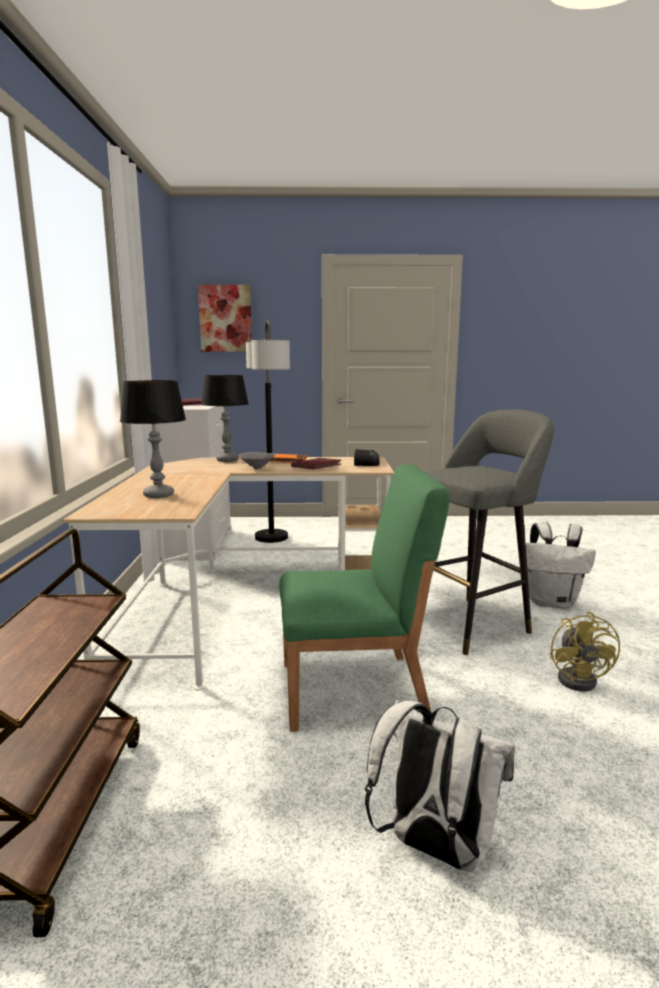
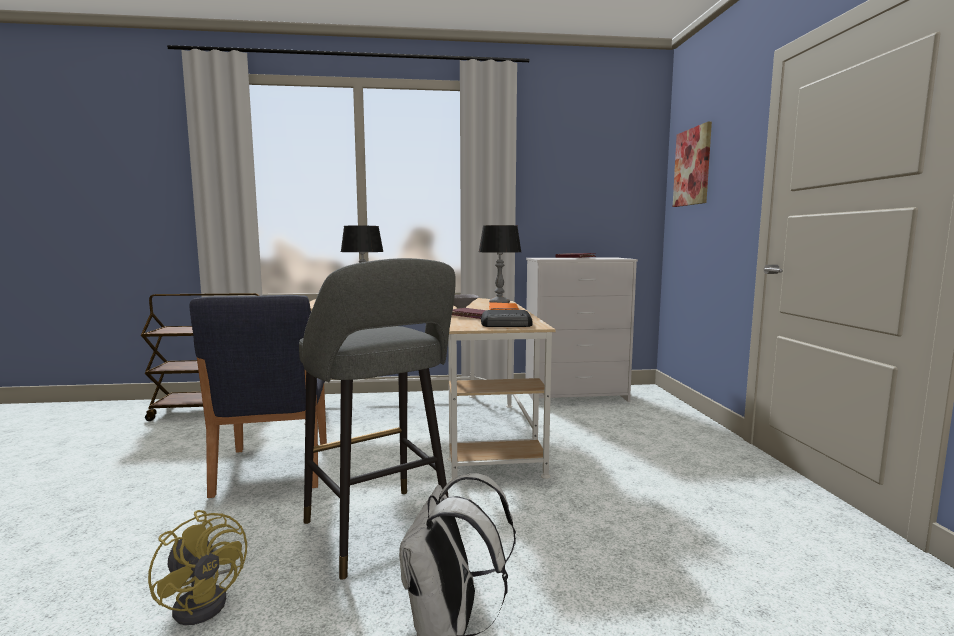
camera: 85 degrees right, 5 degrees down
(271, 537) = (622, 419): floor lamp -> none
(355, 690) = (272, 468): green chair -> blue chair
(434, 847) = (88, 493): white backpack -> none
(581, 679) = (206, 600): yellow fan -> yellow fan turned 135 degrees counterclockwise

